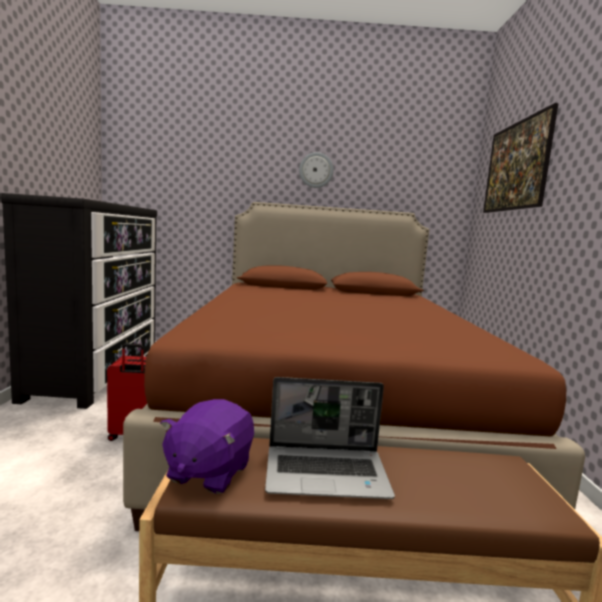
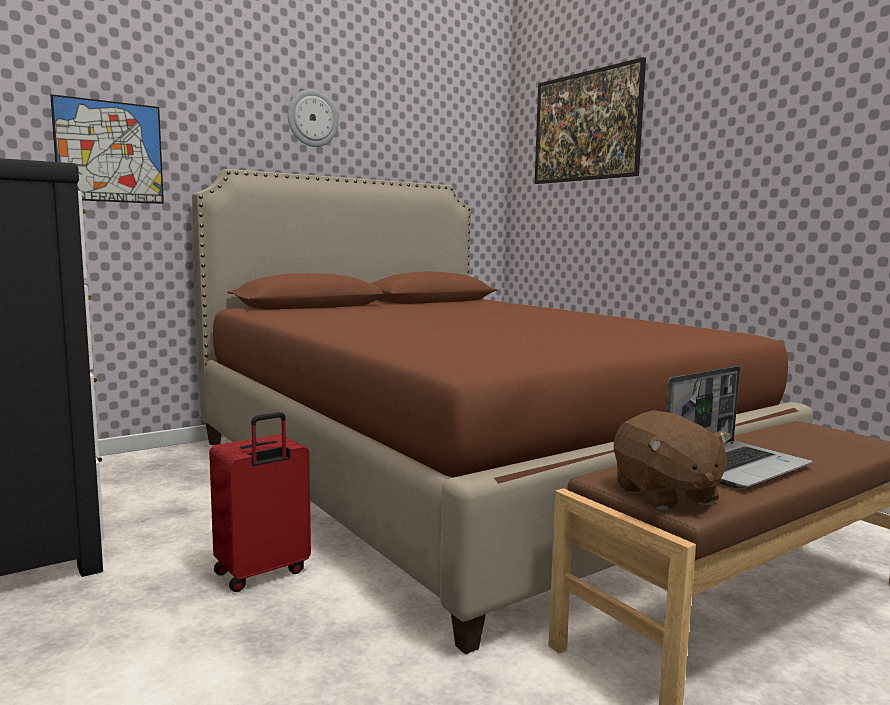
camera: 35 degrees left, 0 degrees up
(197, 193) = (109, 152): none -> picture
(208, 472) = (665, 495): purple plush toy -> brown plush toy

